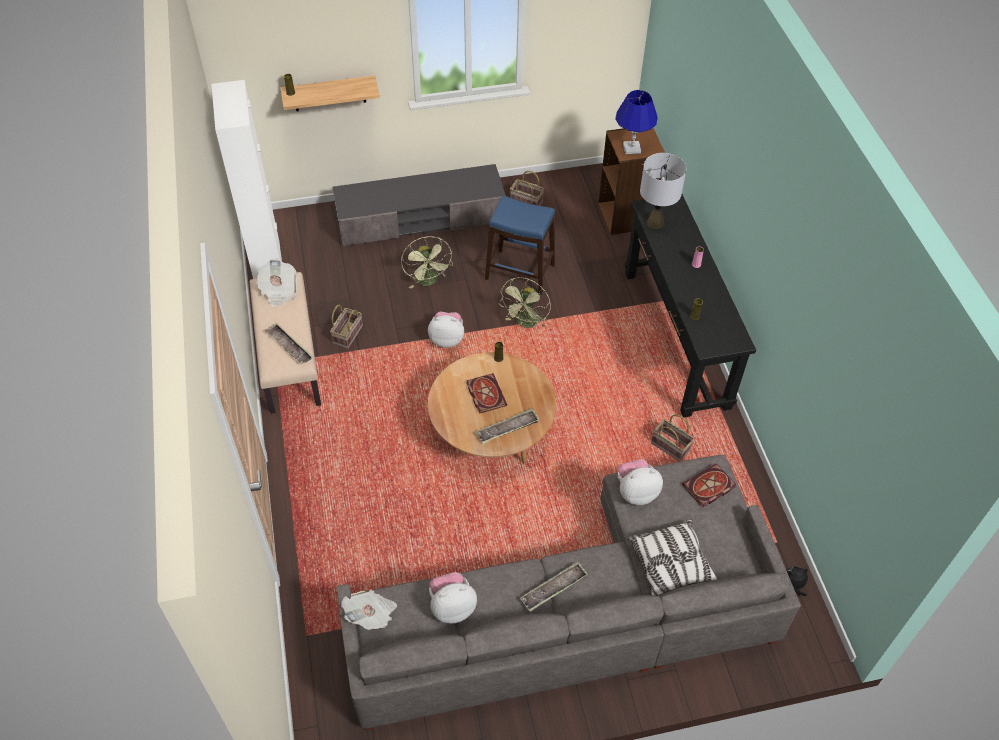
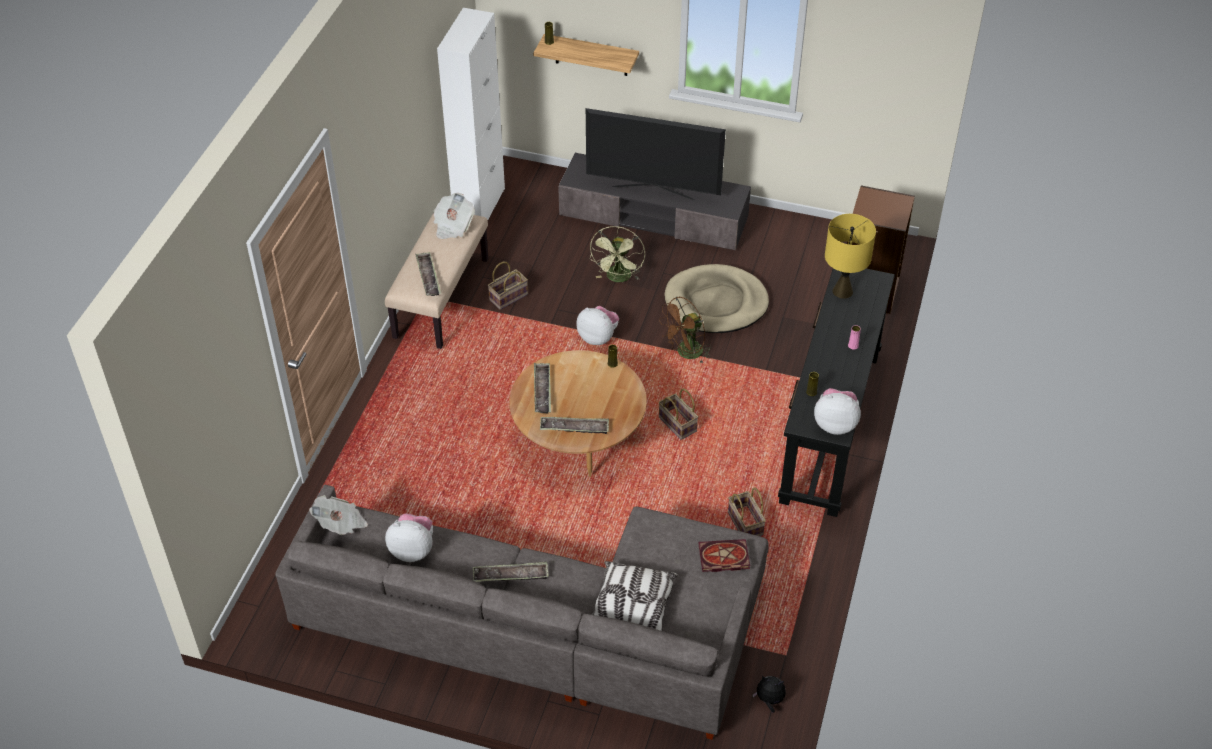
camera: 30 degrees right, 5 degrees down
(421, 197) = (653, 192): none -> television
(458, 407) = (542, 391): none -> tray
(485, 394) = (576, 389): book -> none
(520, 271) = (716, 303): blue stool -> beige dog bed
(525, 202) = (771, 238): basket -> basket (676, 424)
(526, 324) = (685, 354): green fan -> brown fan
(632, 148) = (873, 211): blue table lamp -> none
(636, 492) = (650, 531): plush toy -> plush toy (835, 424)
(655, 222) = (843, 291): grey table lamp -> yellow table lamp

